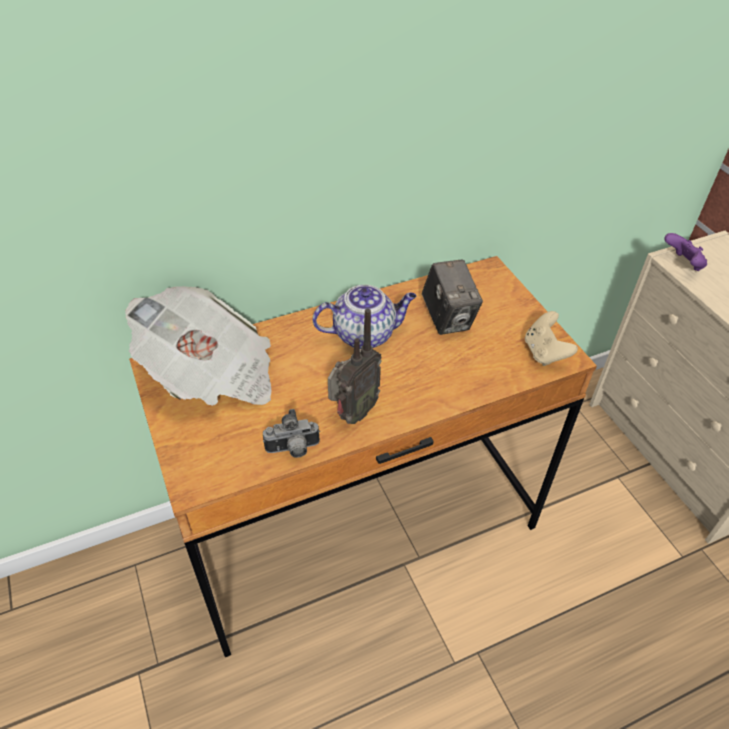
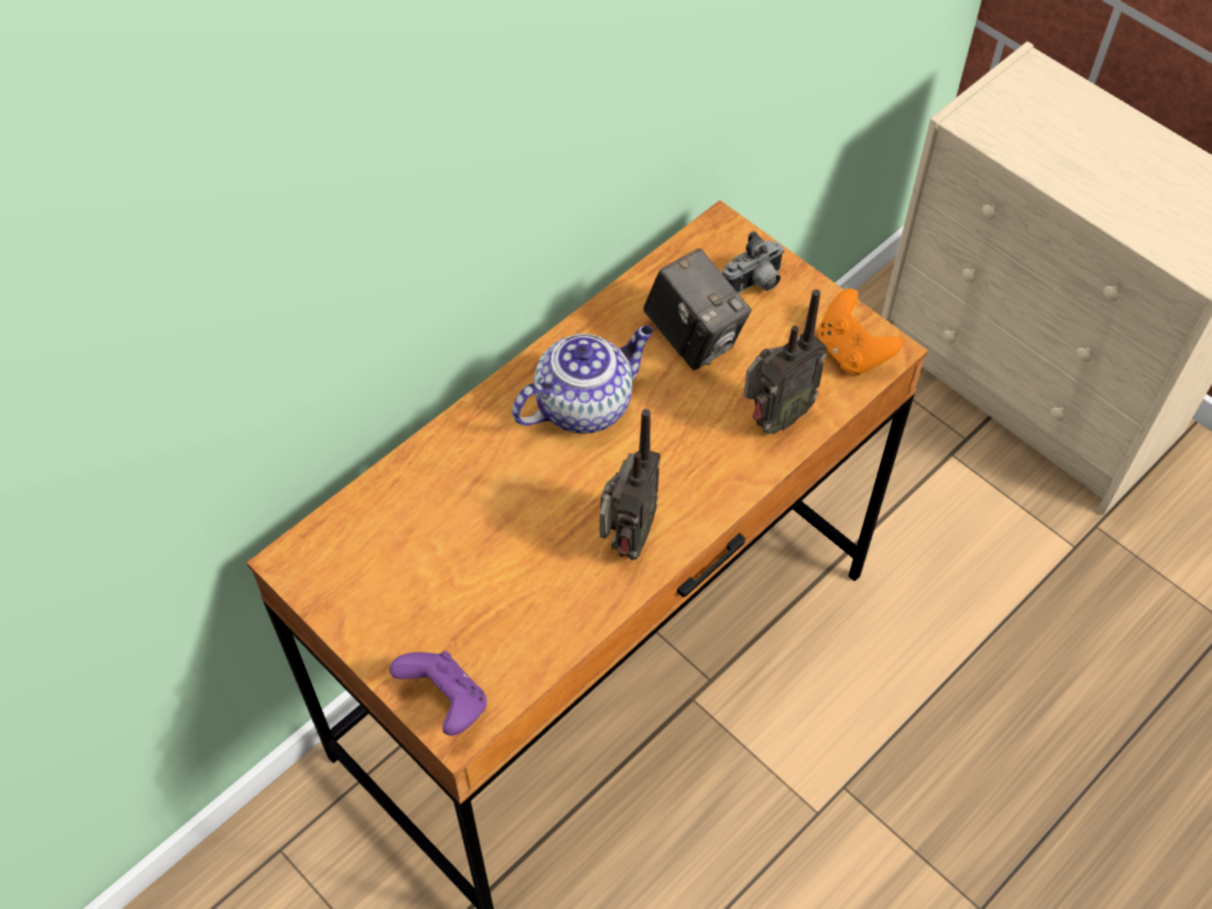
camera: 20 degrees left, 10 degrees up
(212, 374) = (390, 546): newspaper -> none
(293, 450) = (570, 624): camera -> camera (754, 285)
(478, 374) = (774, 418): none -> radio
(544, 353) = (851, 352): beige game controller -> orange game controller
(682, 264) = (985, 125): purple game controller -> purple game controller (446, 702)

